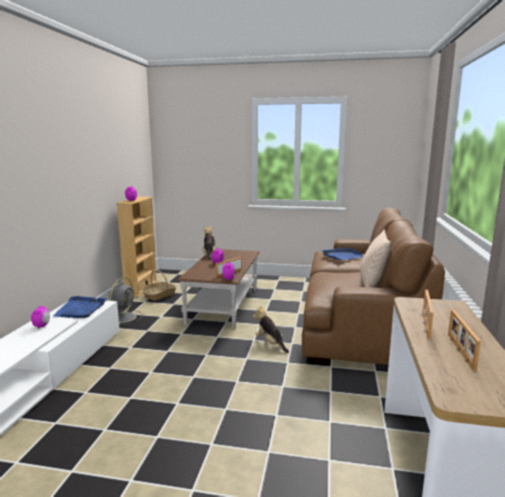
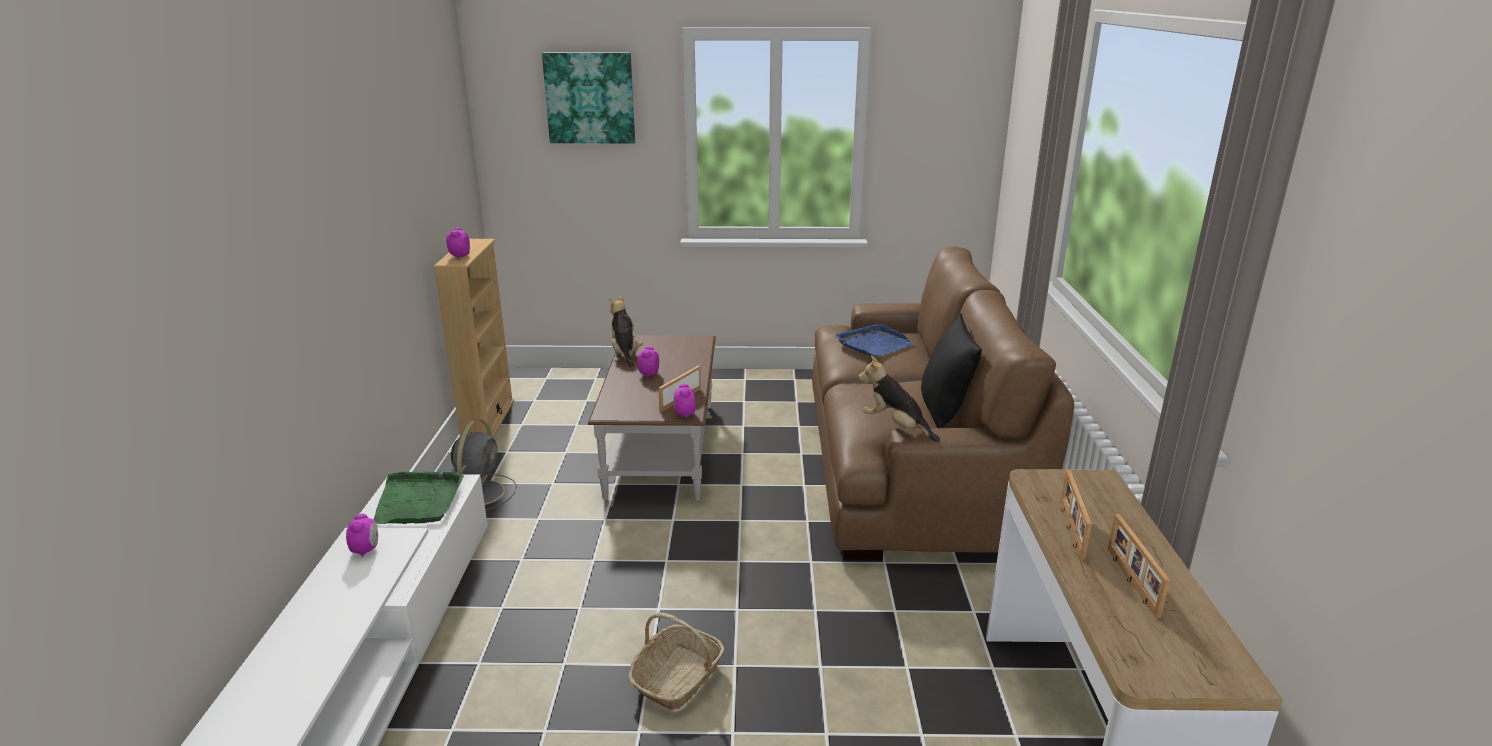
camera: 10 degrees left, 10 degrees up
(80, 309) = (418, 501): blue tray -> green tray
(159, 295) = (531, 434): basket -> basket (677, 678)
(206, 133) = (590, 98): none -> picture
(270, 343) = (771, 525): plush toy -> plush toy (896, 427)
(372, 283) = (942, 411): beige pillow -> black pillow

